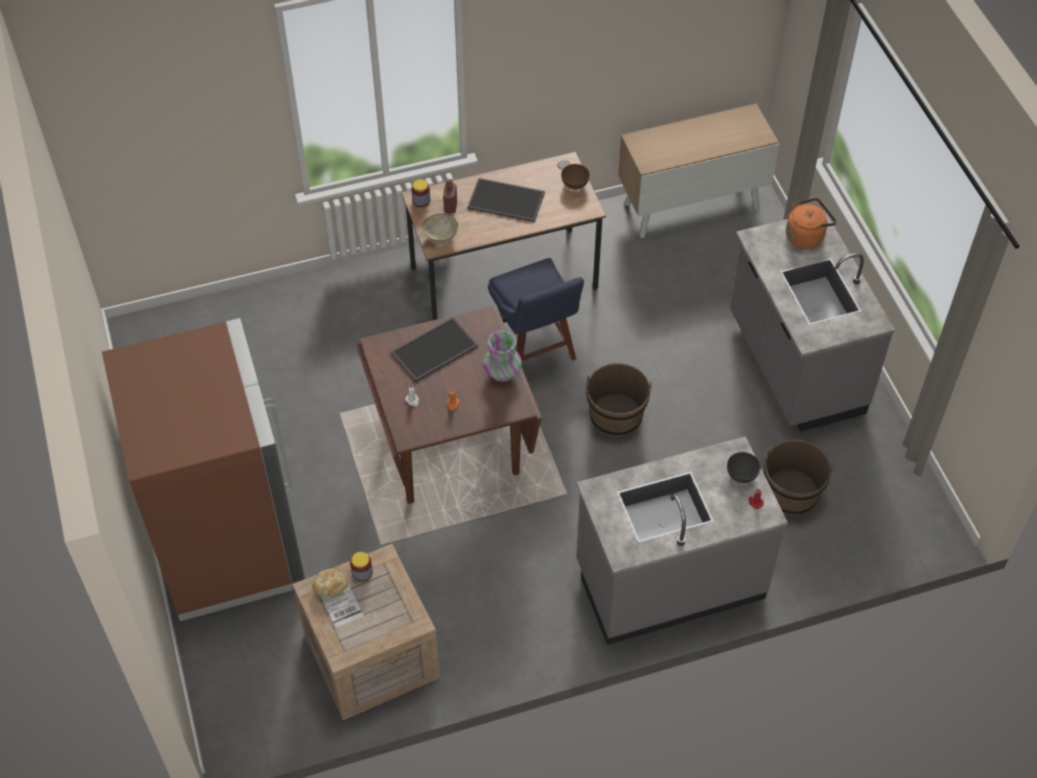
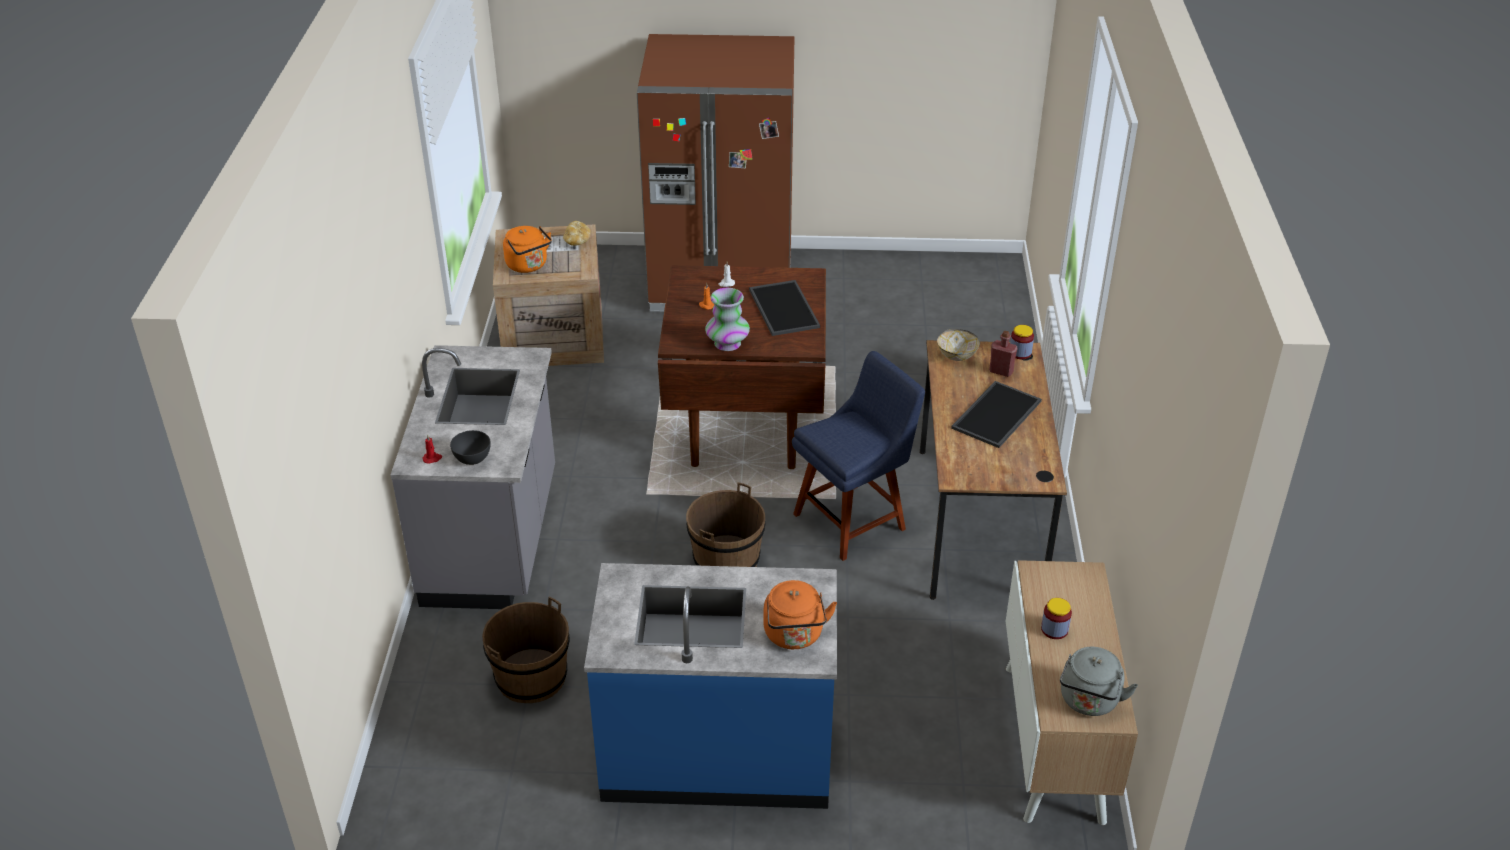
camera: 110 degrees right, 15 degrees down
(362, 572) = (579, 258): jar -> jar (1054, 629)
(391, 611) = (528, 266): none -> orange kettle
(534, 351) = (854, 519): blue chair -> blue chair turned 150 degrees clockwise
(575, 184) = (1004, 476): brown bowl -> none
(745, 125) = (1089, 702): none -> grey kettle
(793, 365) = (717, 752): grey counter -> blue counter

